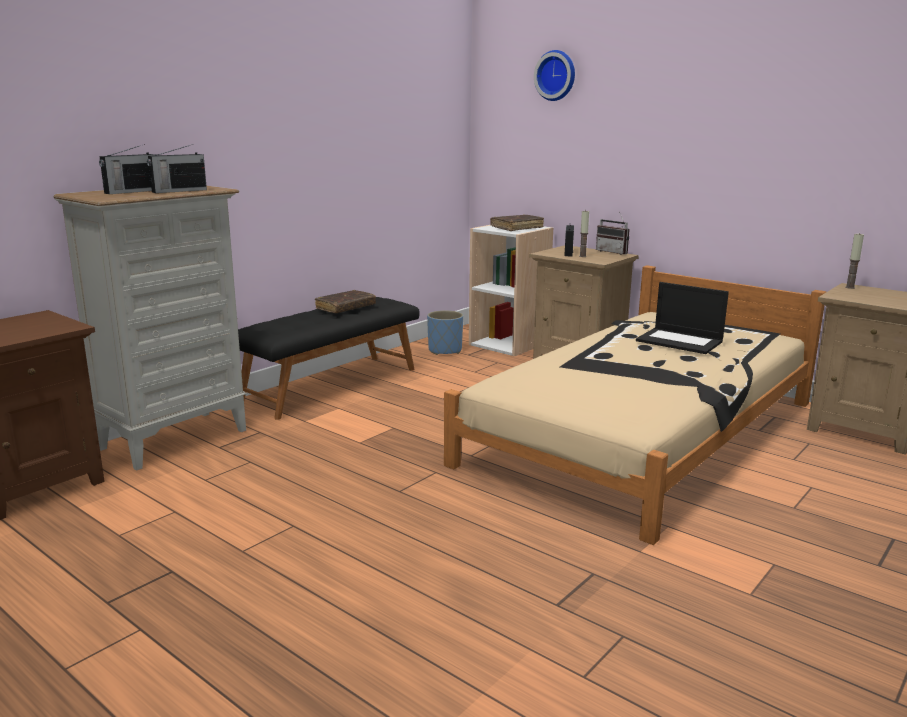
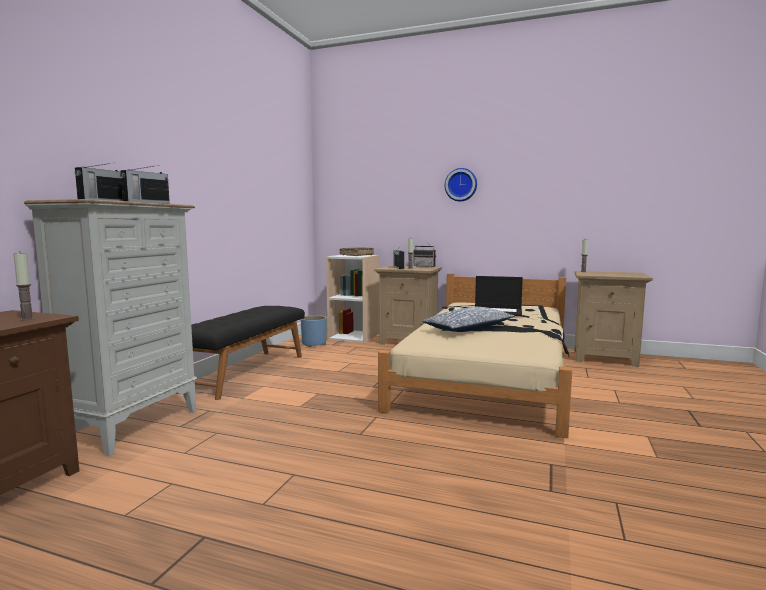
camera: 20 degrees left, 10 degrees down
(47, 328) = (27, 319): none -> candle
(345, 308) = (253, 311): brown book -> none
(556, 75) = (375, 157): wall clock -> wall clock (461, 185)
(597, 369) = (468, 329): none -> pillow

